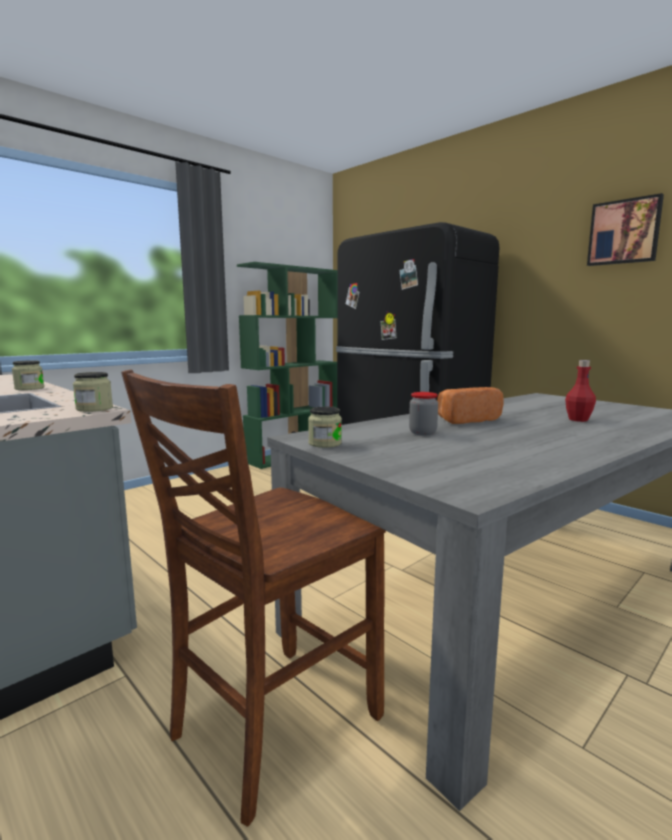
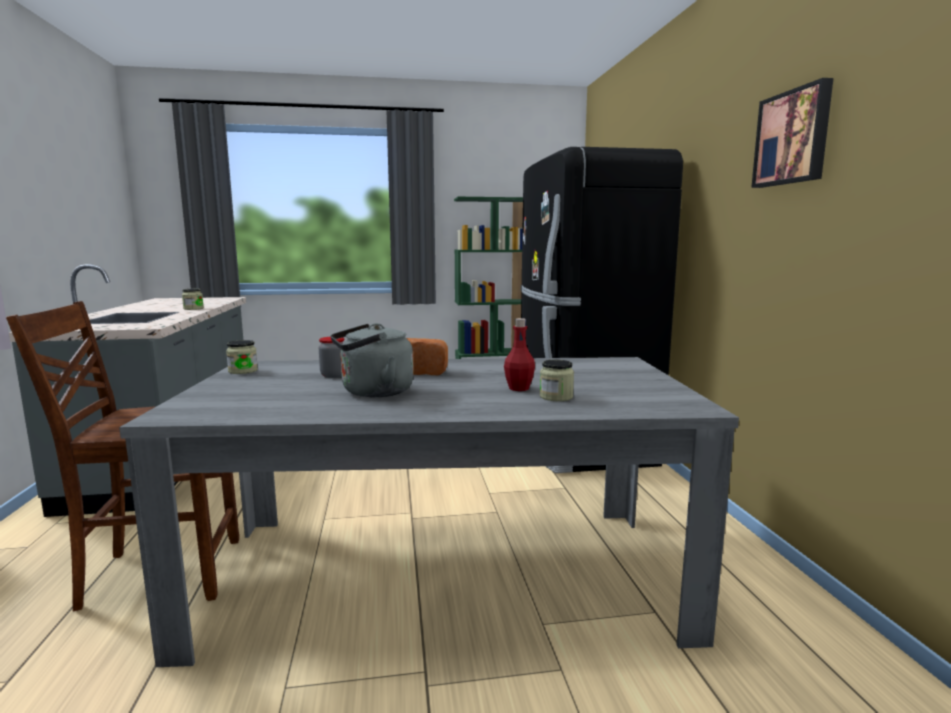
camera: 35 degrees right, 0 degrees up
(94, 409) = (149, 326): jar -> jar (556, 397)
(515, 439) = (373, 392): none -> grey kettle

